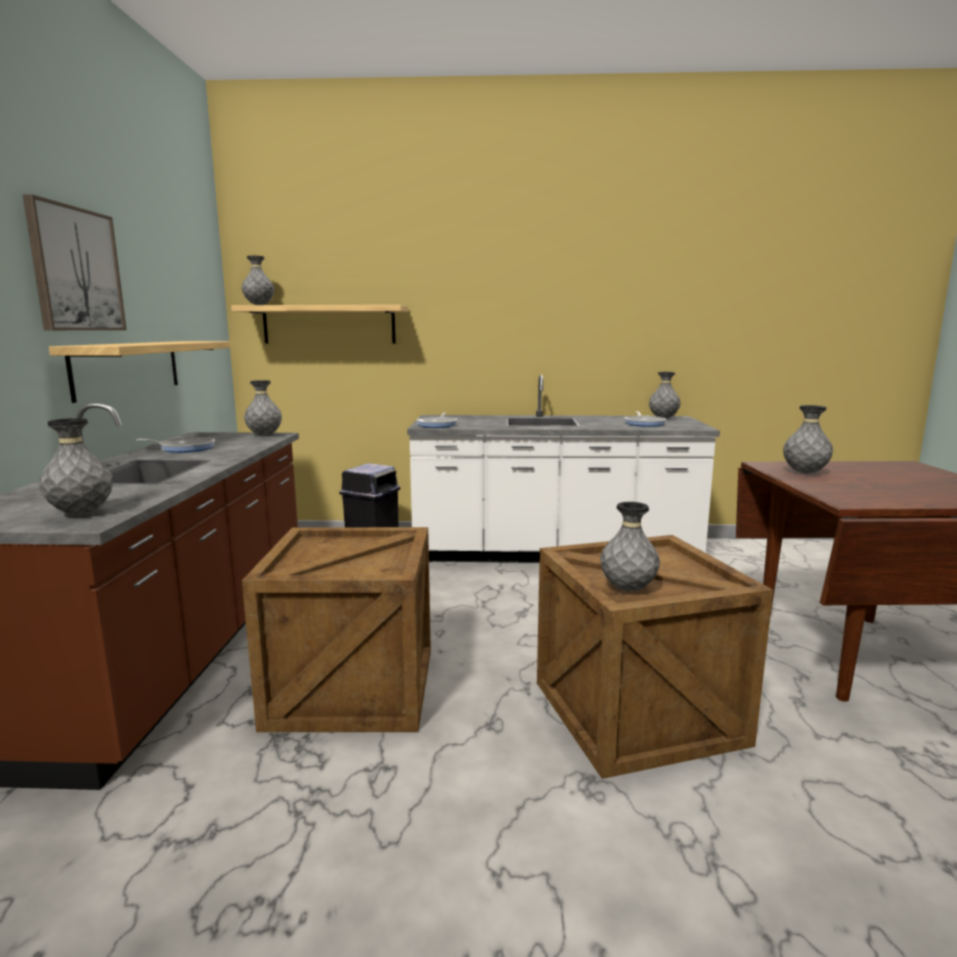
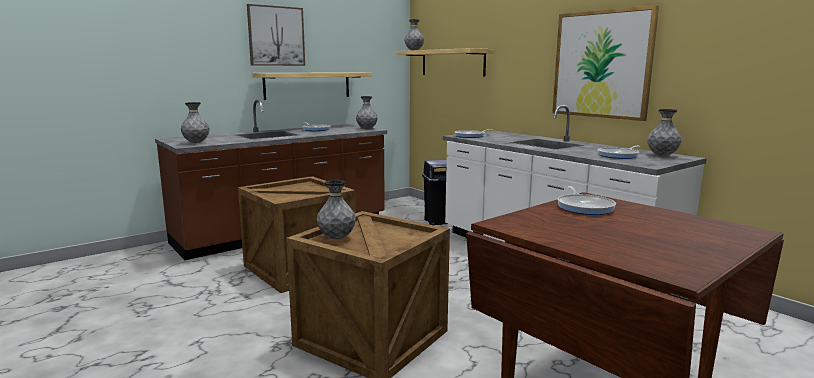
camera: 50 degrees right, 0 degrees up
(571, 327) = (601, 64): none -> picture
(804, 473) = (584, 207): grey vase -> frying pan

